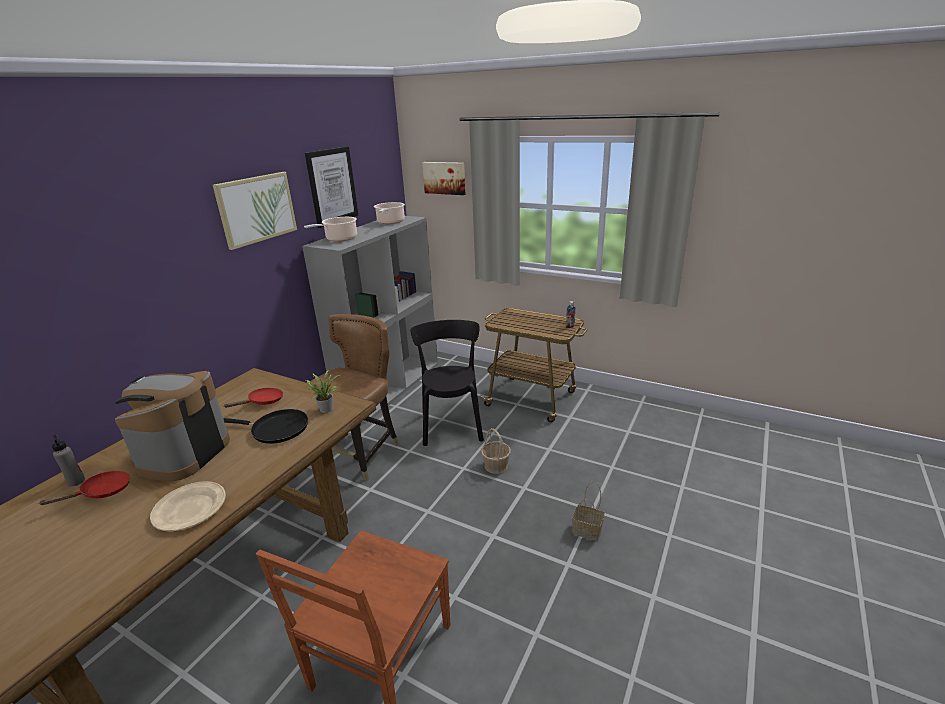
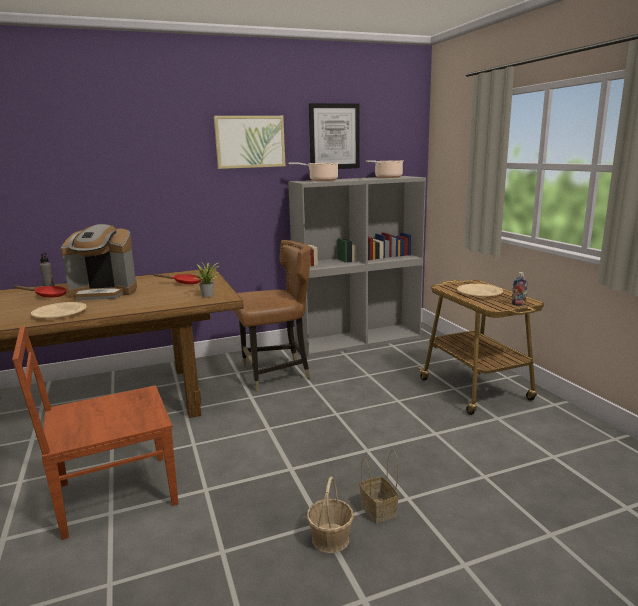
camera: 40 degrees right, 10 degrees down
(184, 454) = (104, 293): coffee machine -> coffee machine turned 150 degrees counterclockwise
(276, 429) = (163, 296): black frying pan -> none
(444, 178) = (457, 140): picture -> none
(452, 424) = (371, 381): black chair -> none
(496, 465) = (366, 424): basket -> basket (331, 539)
(529, 322) = (479, 293): none -> beige plate

